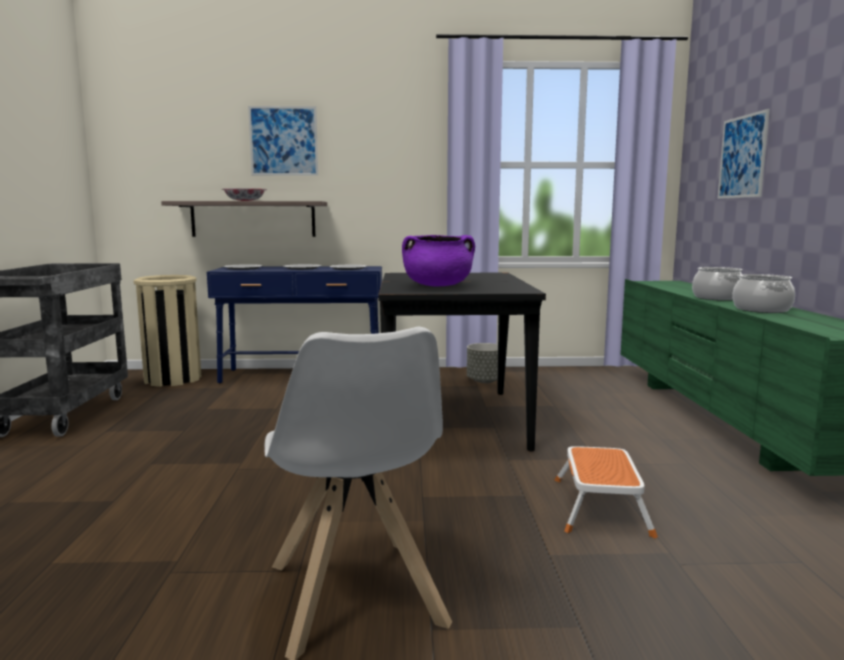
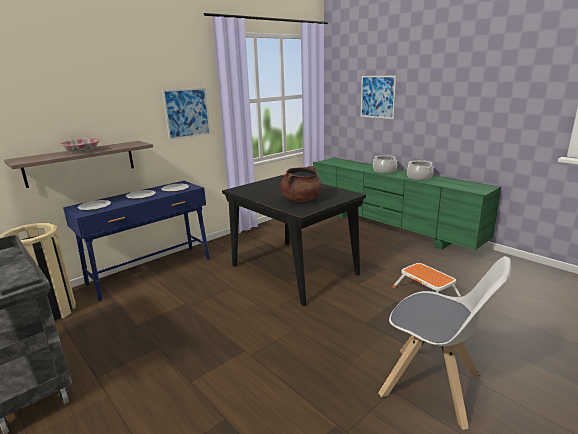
camera: 40 degrees left, 10 degrees up
(283, 141) = (97, 96): picture -> picture (187, 113)
(438, 286) = (301, 199): purple cooking pot -> brown cooking pot
(485, 381) = (265, 238): grey planter -> none

